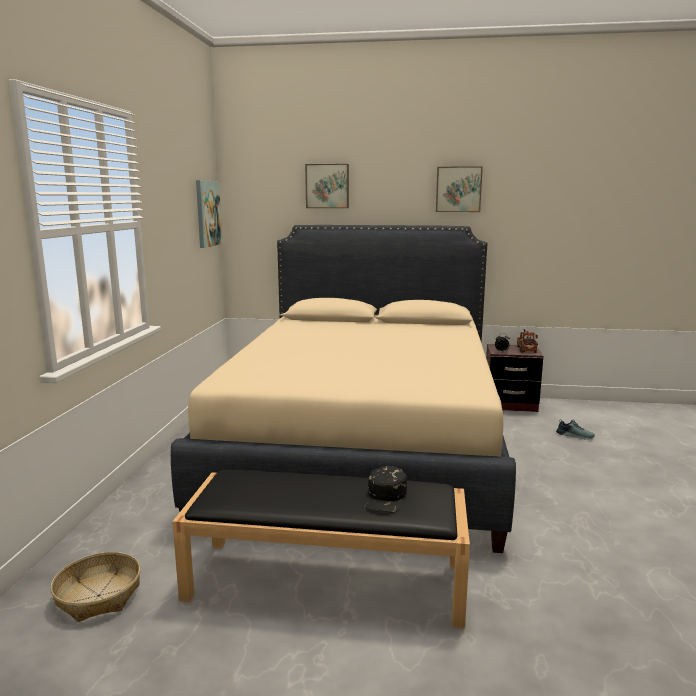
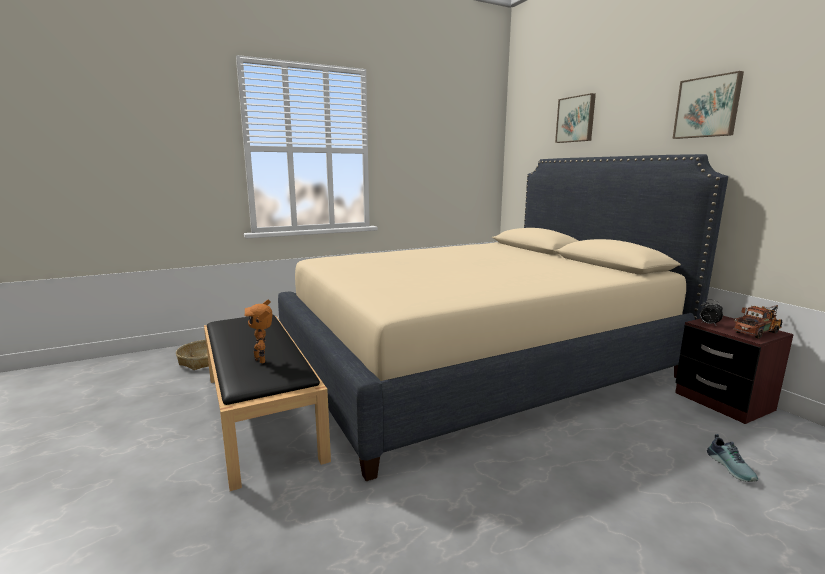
camera: 55 degrees right, 0 degrees up
(207, 213) = (478, 150): picture -> none
(386, 497) = (262, 360): black cap -> toy robot

